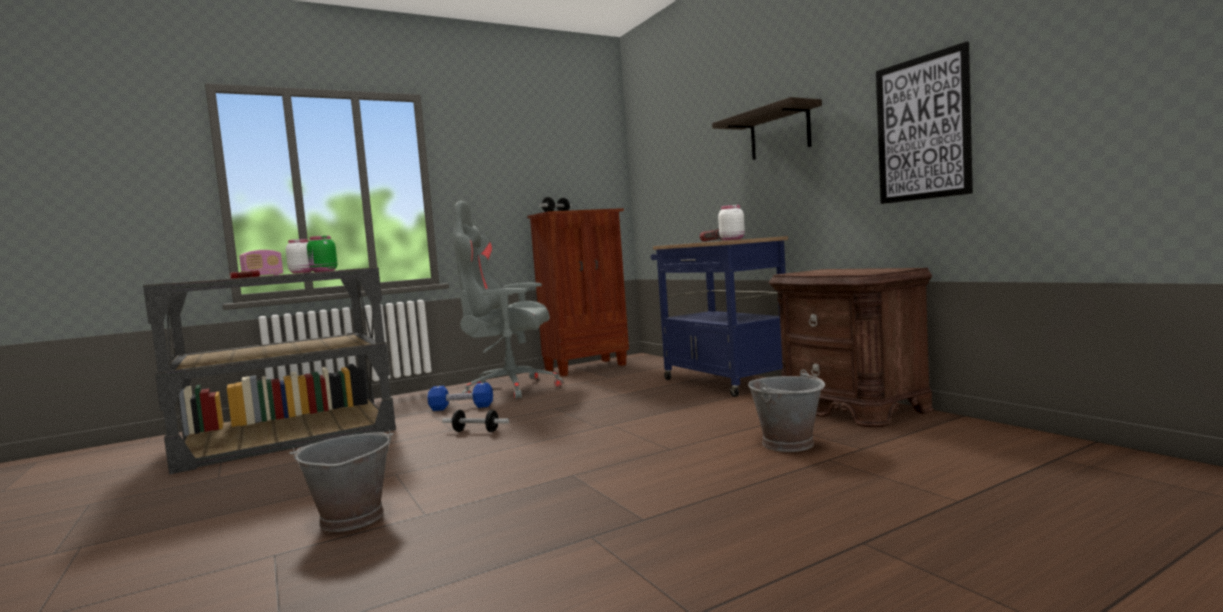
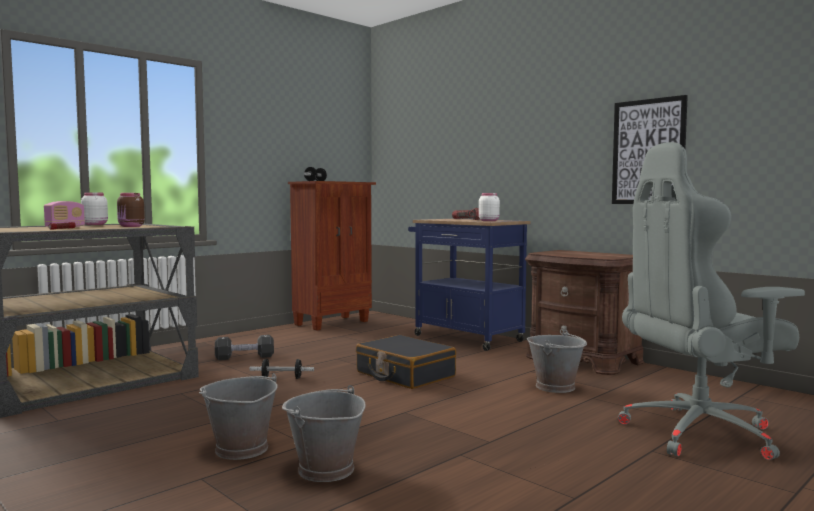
camera: 15 degrees left, 0 degrees up
(323, 271) = (131, 226): green jar -> brown jar
(413, 550) = (325, 470): none -> grey bucket
(461, 407) = (244, 357): blue dumbbell -> black dumbbell
(513, 388) = (279, 341): grey office chair -> grey office chair (700, 433)
(613, 427) = (405, 375): none -> black suitcase
(779, 133) = (527, 136): shelf -> none

